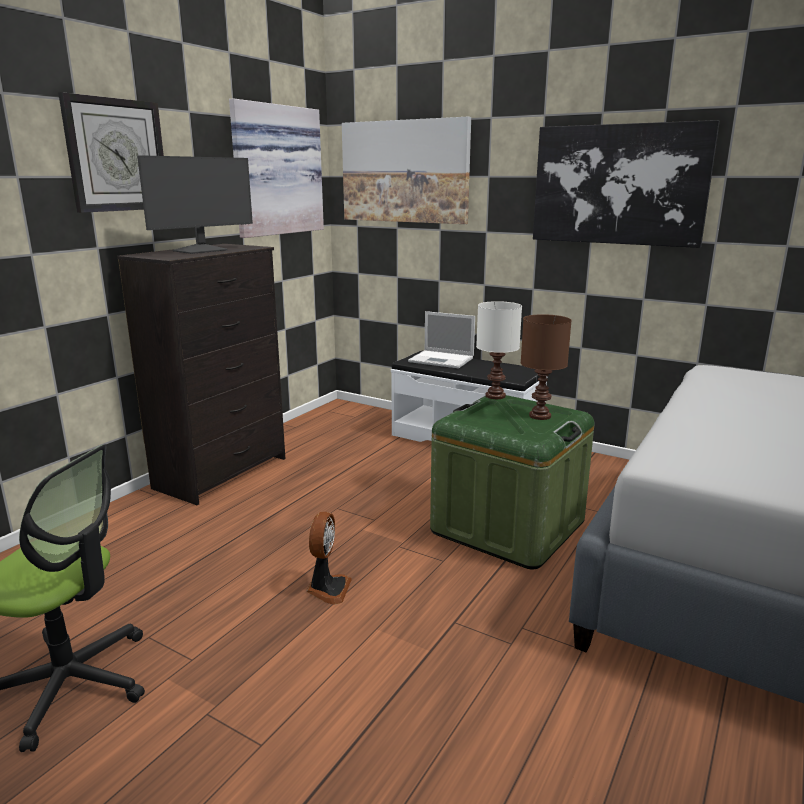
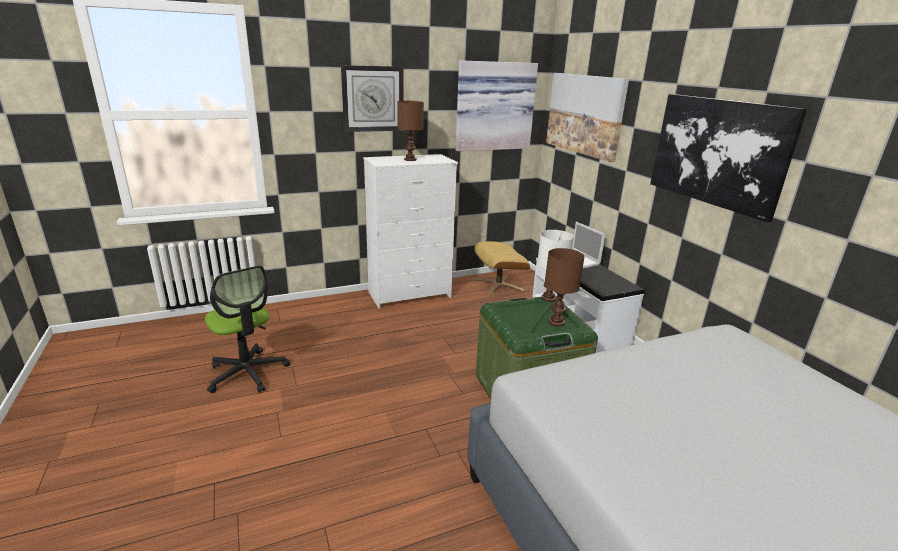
camera: 35 degrees right, 5 degrees up
(201, 250) = (410, 159): monitor -> brown table lamp
(223, 473) = (410, 295): black dresser -> white dresser
(327, 427) = (498, 285): none -> beige ottoman
(327, 589) = (386, 380): fan -> none

